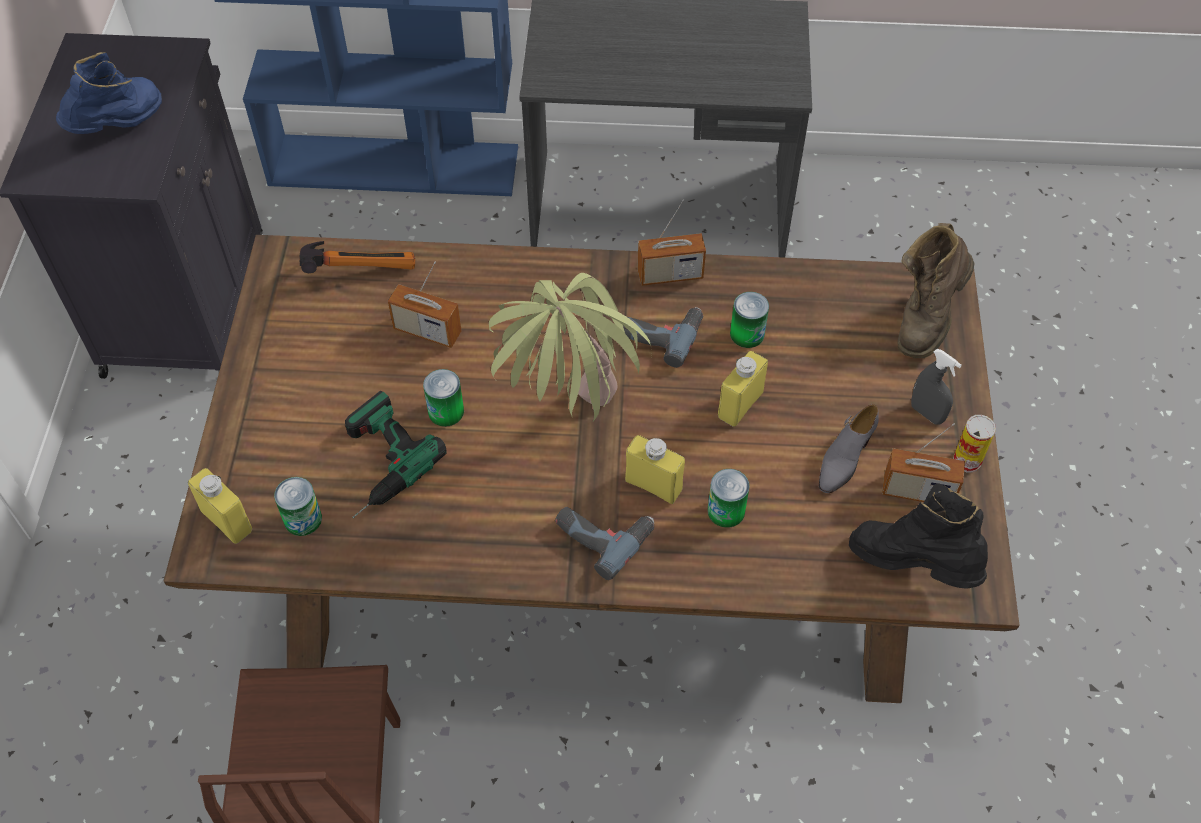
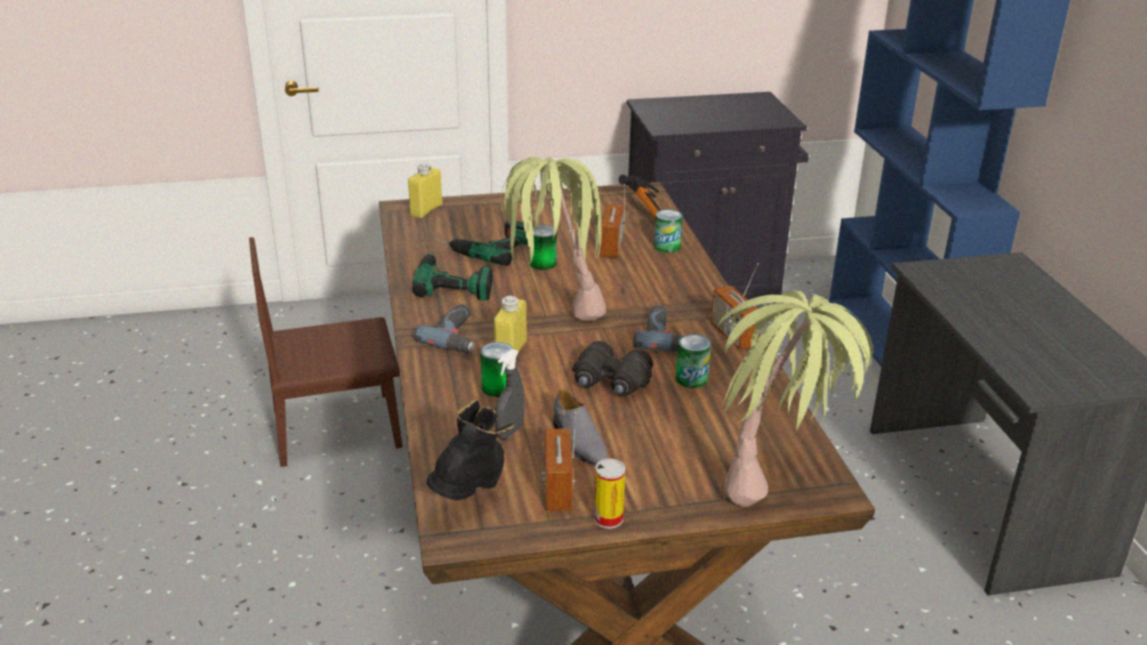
camera: 75 degrees right, 25 degrees down
(120, 126) = (704, 116): blue boot -> none
(303, 519) = (435, 231): can -> can (667, 246)
(453, 515) = (455, 278): none -> power drill
(740, 405) = (611, 383): yellow bottle -> black binoculars
(844, 458) = (578, 443): grey shoe -> grey shoe turned 135 degrees counterclockwise
(926, 317) = (779, 480): brown boot -> potted plant
(926, 413) = (654, 488): grey spray bottle -> grey spray bottle (510, 432)

